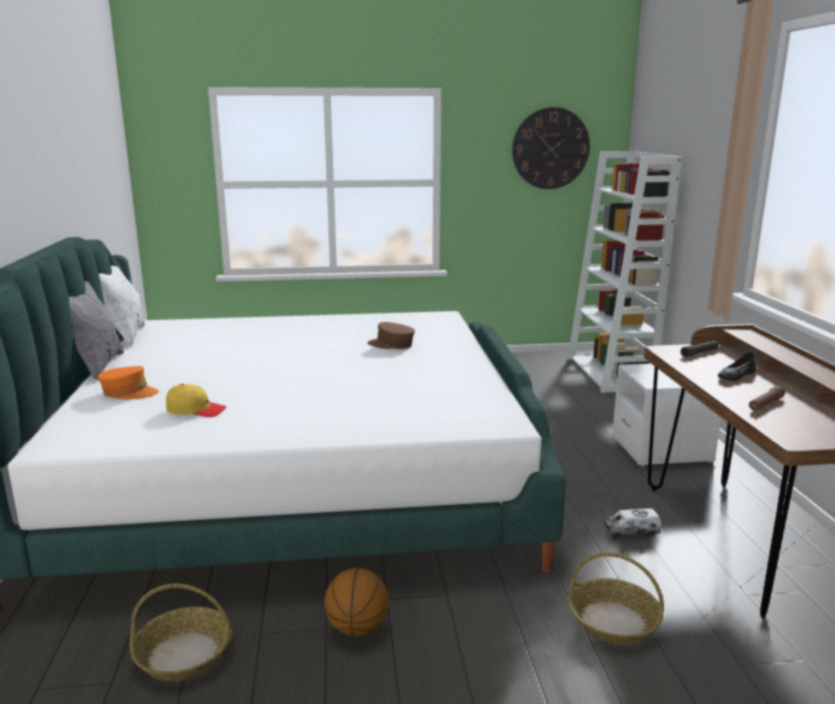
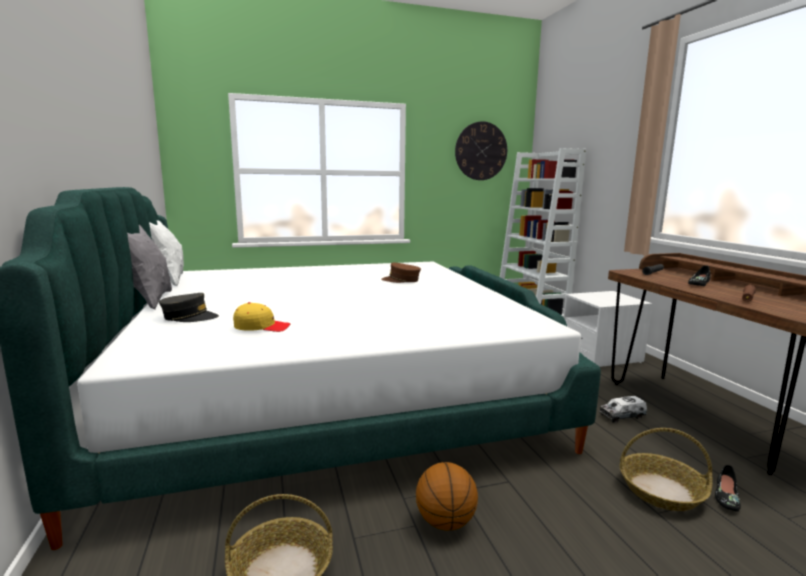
camera: 10 degrees left, 5 degrees down
(129, 392) = (189, 317): orange cap -> grey cap
(686, 635) = (726, 496): none -> black shoe

